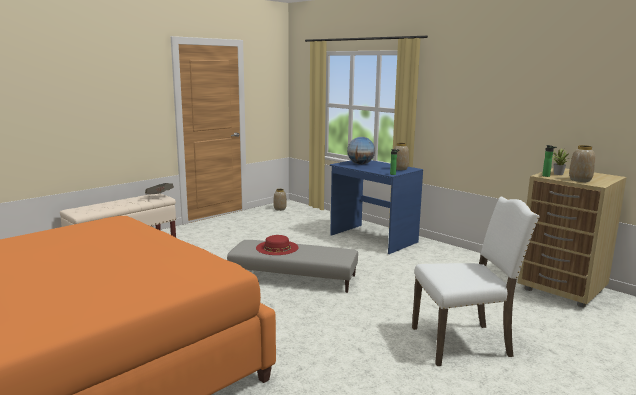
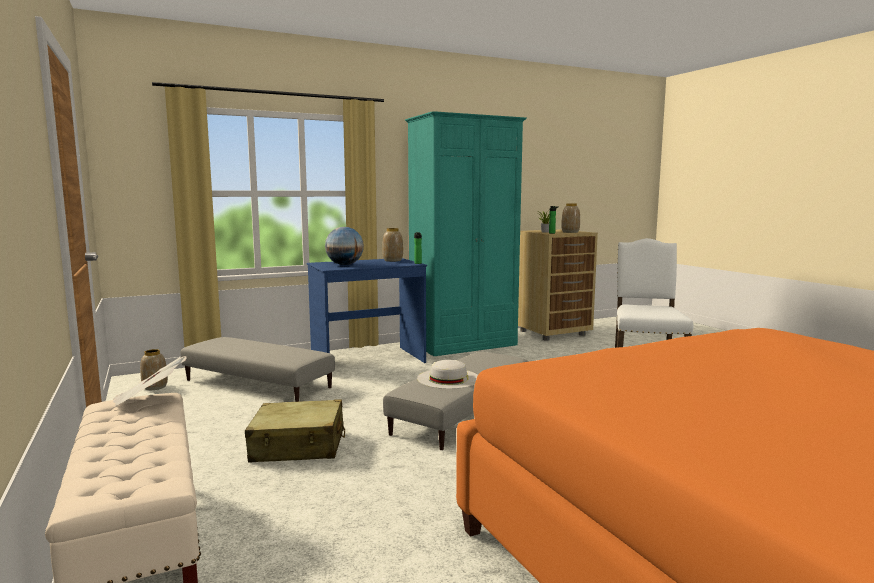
camera: 70 degrees left, 5 degrees down
(221, 249) = (298, 446): none -> beige suitcase
(277, 247) = (448, 378): red hat -> white hat
(302, 224) = (258, 383): none -> grey ottoman
(458, 259) = (463, 344): none -> turquoise wardrobe

